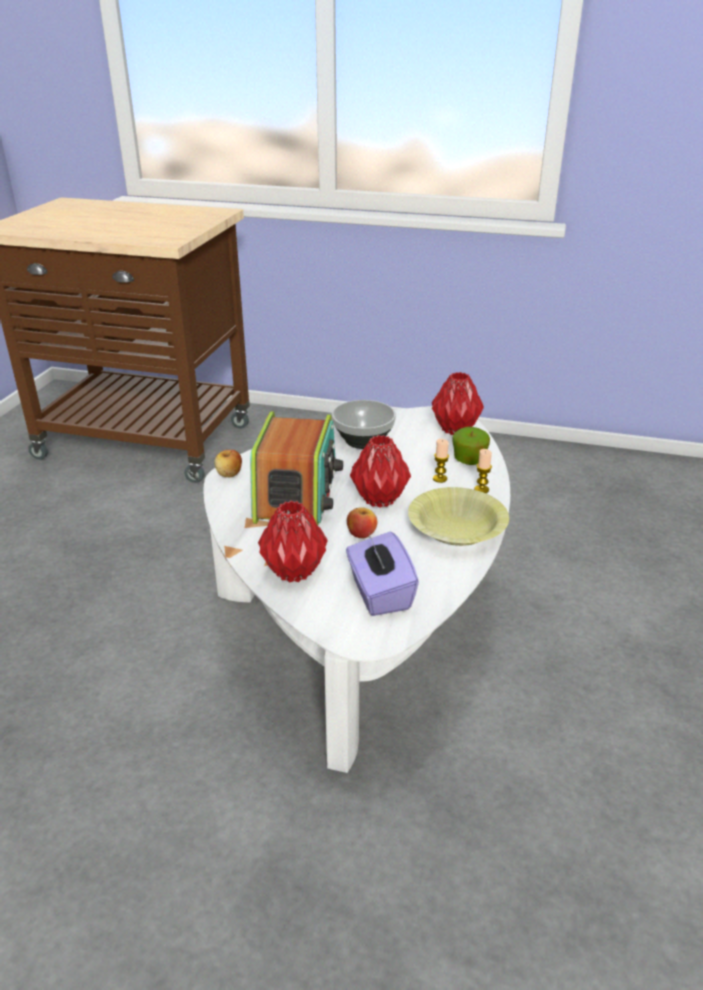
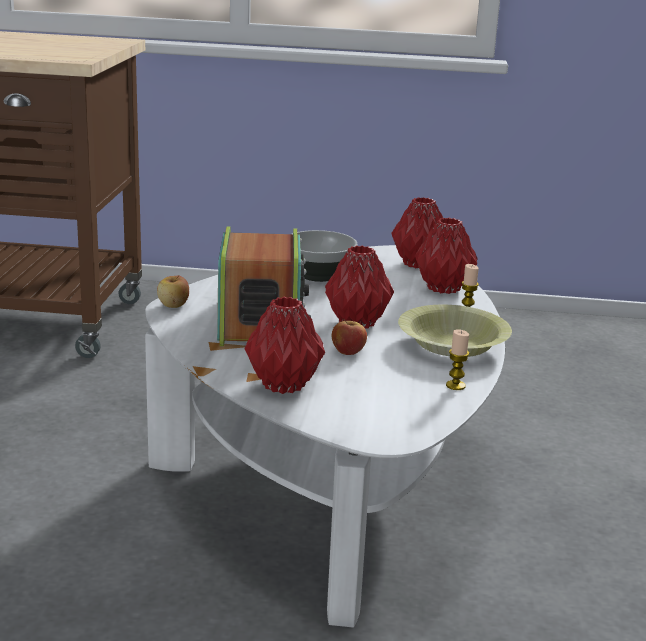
camera: 10 degrees left, 10 degrees down
(379, 593) = (388, 399): purple tissue box -> none
(440, 478) = (417, 304): candle -> candle (455, 385)
(469, 460) = (444, 289): apple -> red vase

